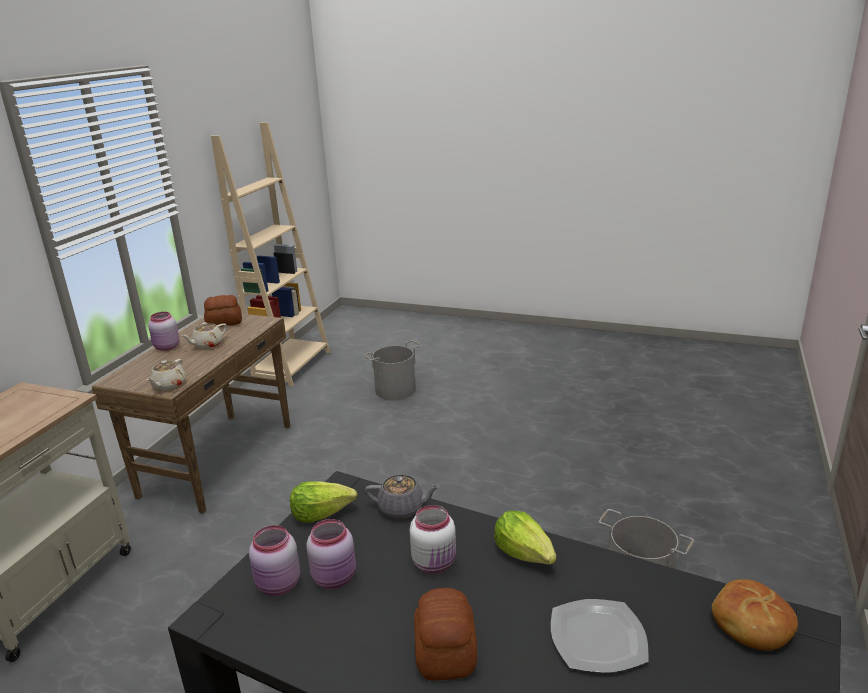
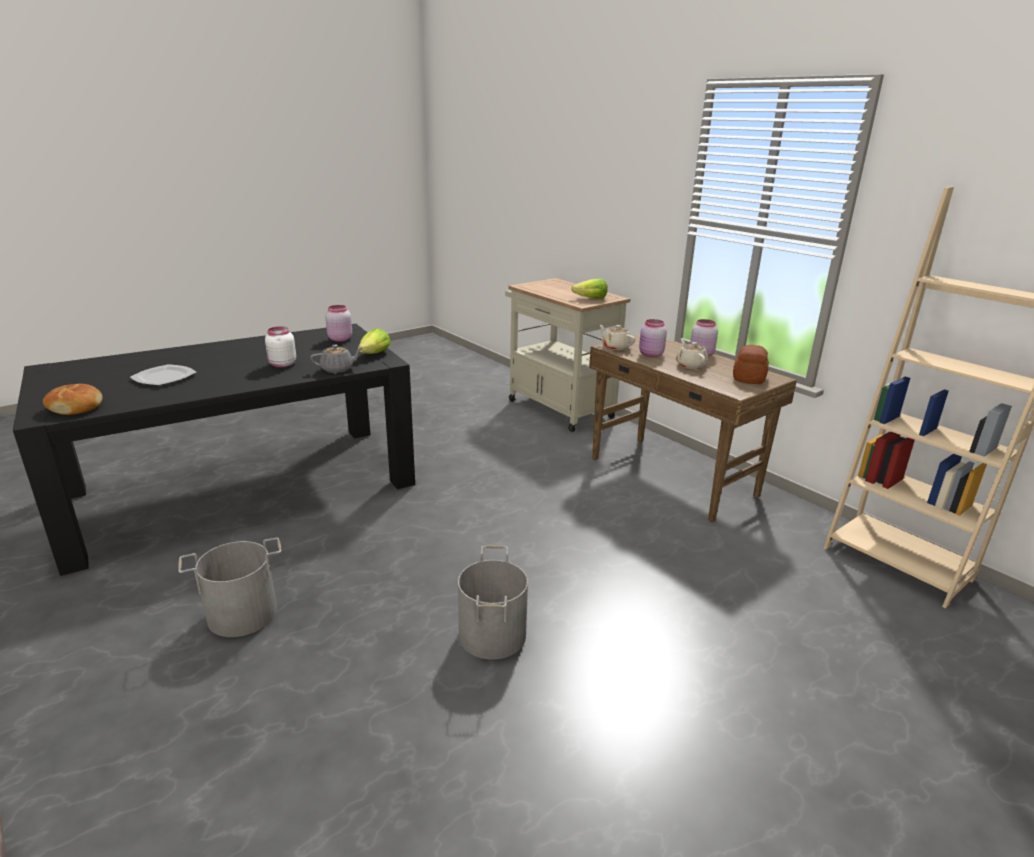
camera: 120 degrees right, 0 degrees up
(335, 578) = (320, 347): pink jar -> pink jar (650, 354)
(395, 390) = (765, 623): grey bucket -> grey bucket (491, 635)
(402, 508) = (338, 369): grey teapot -> grey teapot turned 150 degrees counterclockwise
(444, 651) = (234, 353): bread -> none
(525, 553) = (239, 382): lettuce -> lettuce (590, 299)

